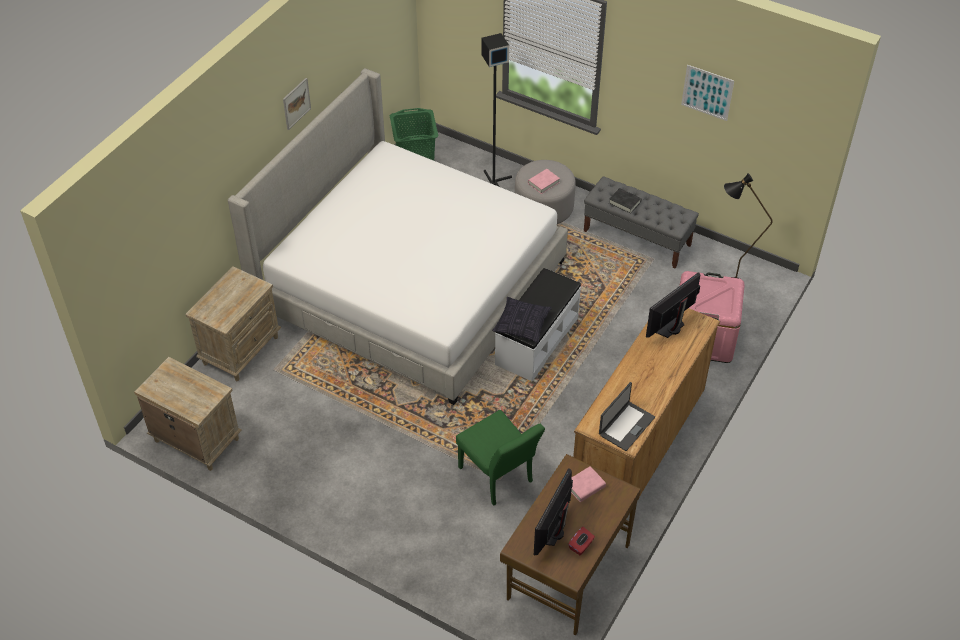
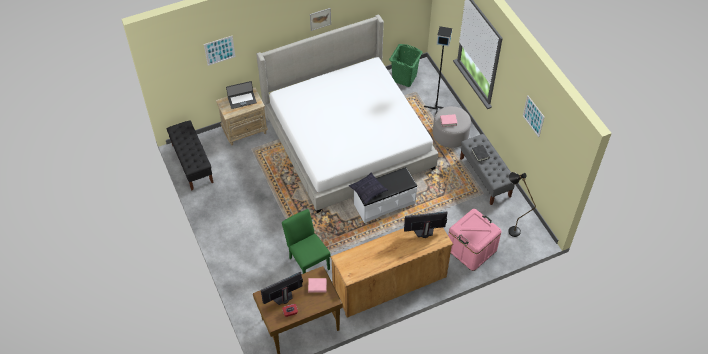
camera: 35 degrees right, 5 degrees up
(177, 214) = (219, 50): none -> picture
(195, 440) = (192, 163): beige nightstand -> black bench
(499, 478) = (307, 261): green chair -> green chair turned 150 degrees clockwise
(626, 426) = (356, 268): laptop -> laptop (242, 100)

